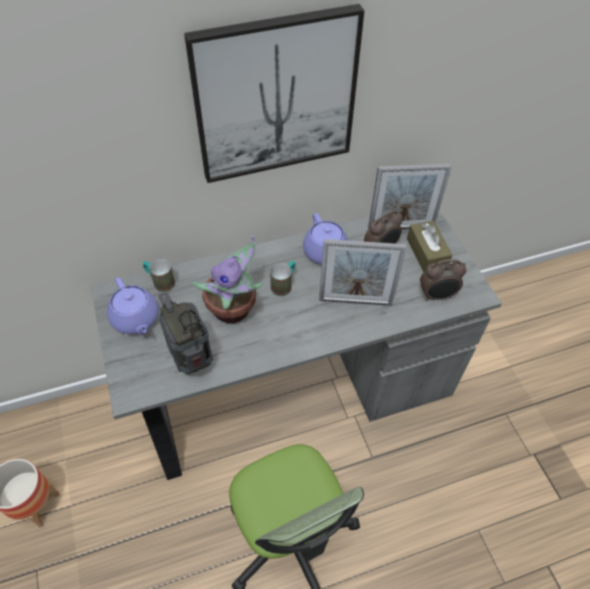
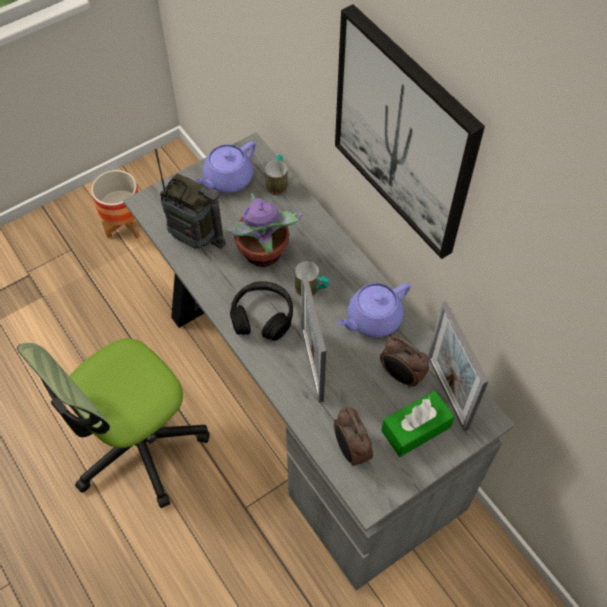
camera: 75 degrees right, 5 degrees up
(192, 360) = (194, 238): radio -> radio turned 75 degrees clockwise
(298, 325) = (262, 316): none -> black headphones
(426, 253) = (415, 429): brown tissue box -> green tissue box

